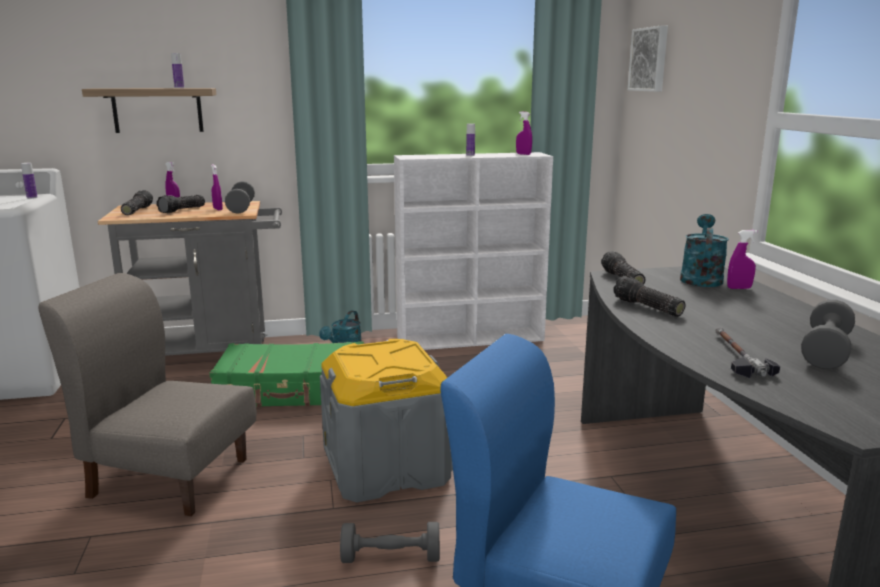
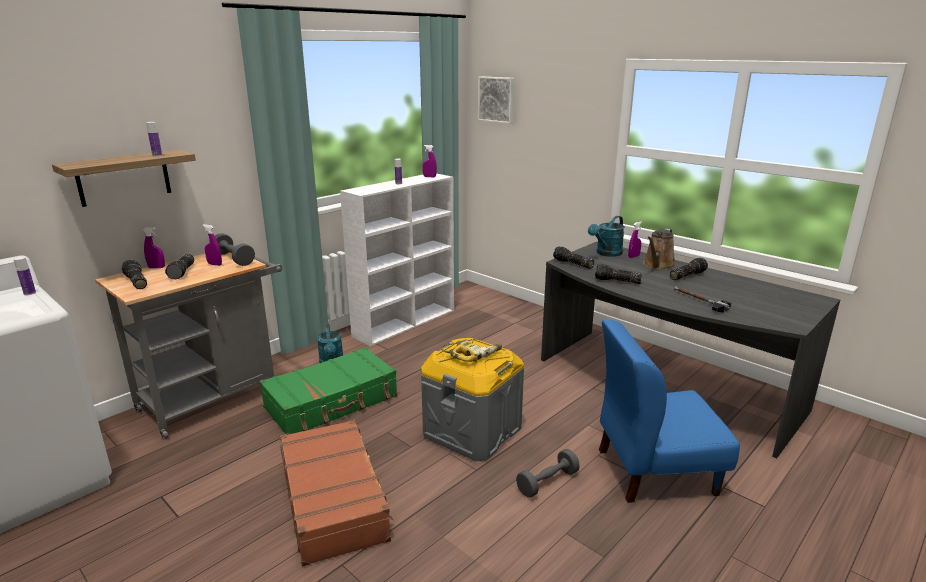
camera: 35 degrees left, 5 degrees up
(169, 476) = (334, 500): grey chair -> brown suitcase
(386, 356) = (472, 354): none -> power drill
(700, 278) = (606, 253): turquoise watering can -> turquoise watering can turned 120 degrees counterclockwise
(759, 304) = (658, 265): none -> brown watering can
(785, 324) = (686, 275): none -> flashlight
(825, 351) = (724, 288): grey dumbbell -> none

